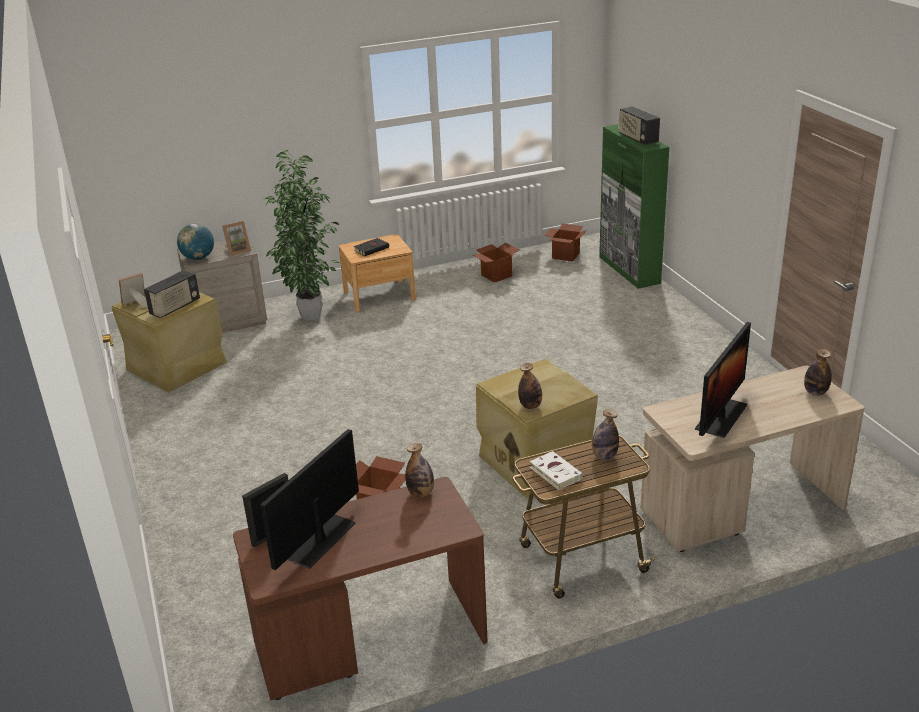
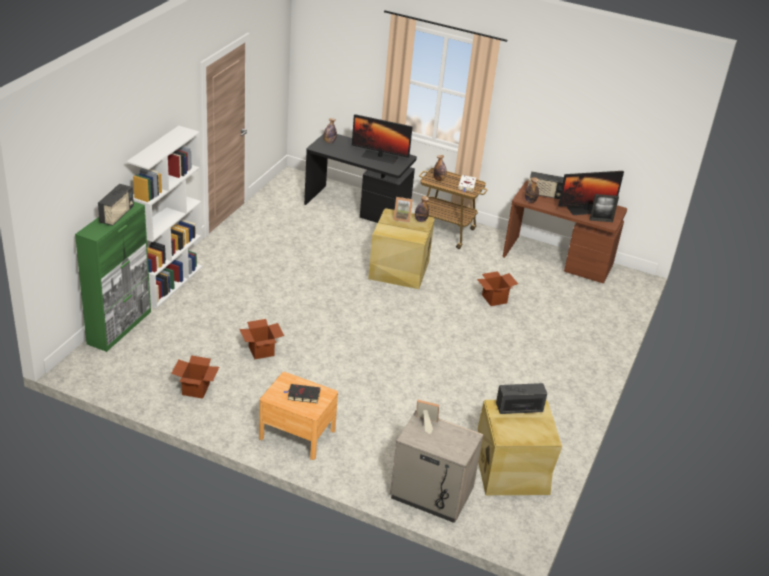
camera: 140 degrees left, 5 degrees up
(136, 304) = (544, 430): picture frame -> picture frame (402, 218)
(198, 258) = (462, 437): globe -> none
(311, 314) = (367, 452): potted plant -> none
(417, 522) = (544, 194): none -> radio
(566, 255) = (119, 370): cardboard box -> cardboard box (261, 351)
(679, 310) = (170, 283): none -> white bookcase
(721, 417) = (379, 157): monitor -> monitor turned 150 degrees counterclockwise
(741, 508) = (357, 207): beige desk -> black desk

